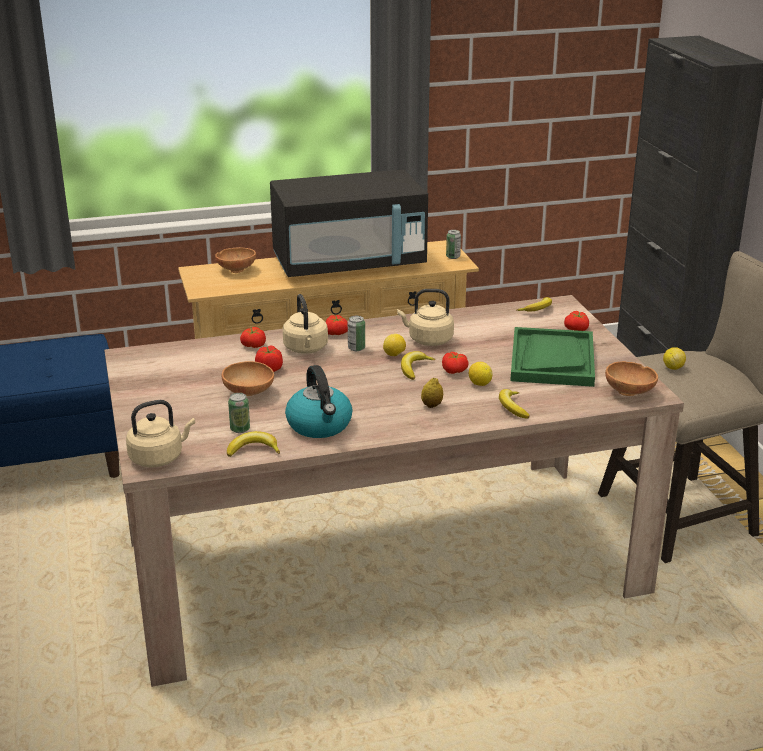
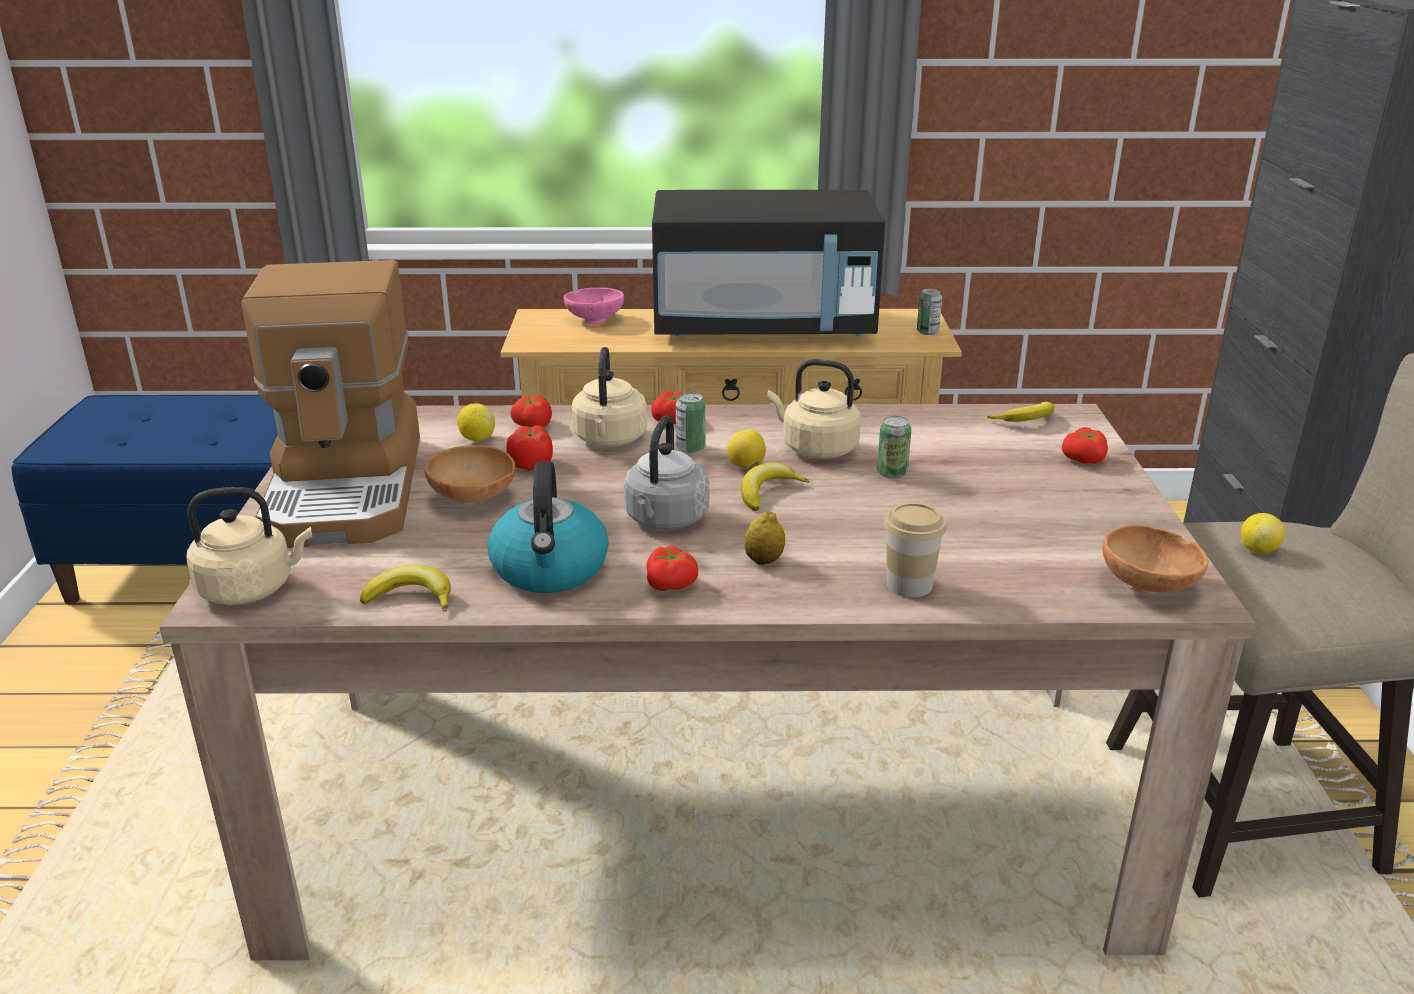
camera: 15 degrees right, 0 degrees up
(169, 396) = (349, 487): none -> coffee machine
(236, 269) = (595, 319): brown bowl -> pink bowl
(240, 429) = (416, 557): can -> can (892, 473)
(366, 391) = (665, 520): none -> grey kettle
(455, 371) = (835, 505): tomato -> tomato (672, 585)
(479, 384) = (868, 533): lemon -> lemon (477, 439)
(512, 407) = (909, 585): banana -> cup
(552, 360) = (1019, 507): green tray -> none

